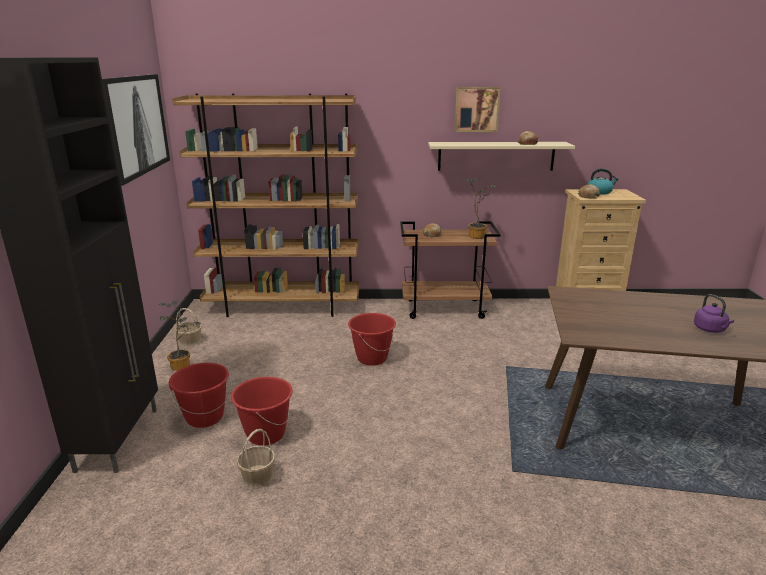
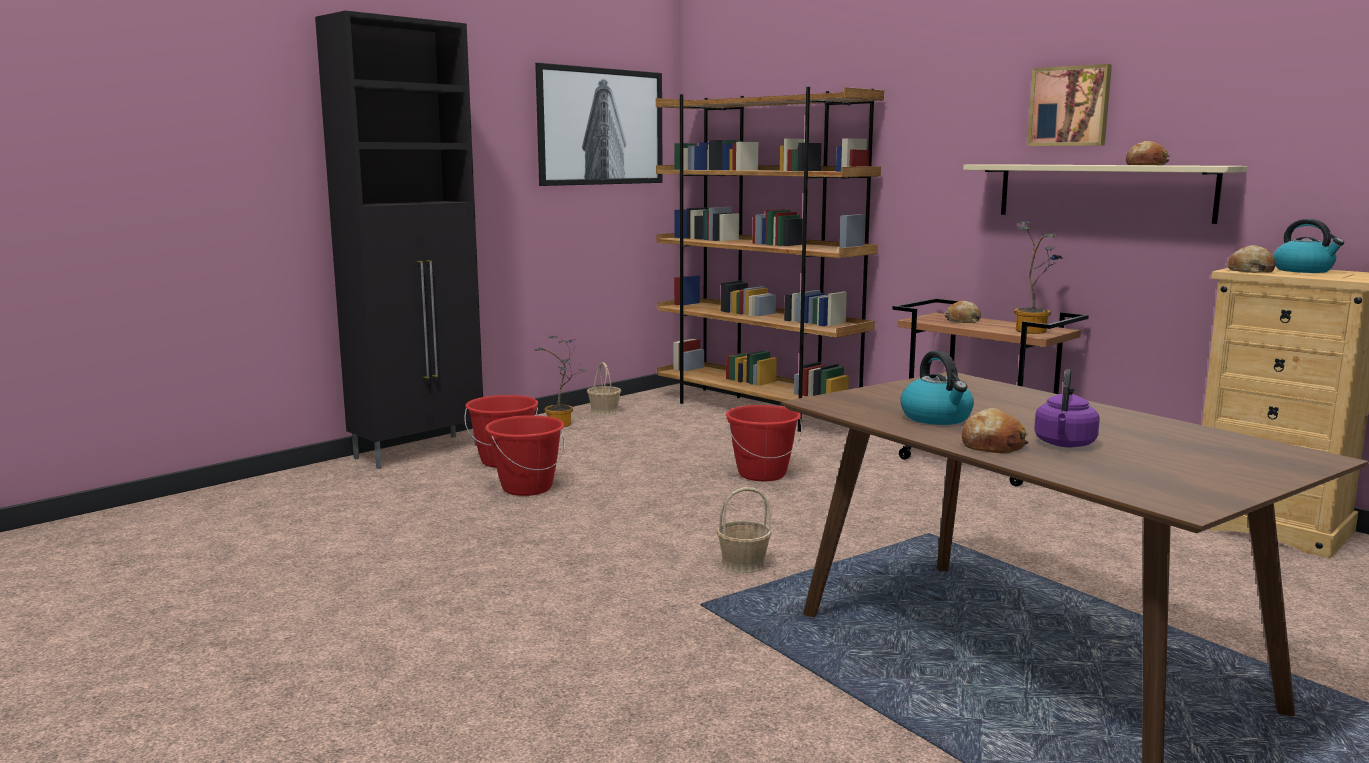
camera: 45 degrees right, 10 degrees down
(257, 477) = (460, 509): basket -> basket (743, 564)
(639, 329) = (937, 418): none -> kettle
(701, 342) = (992, 445): none -> bread

